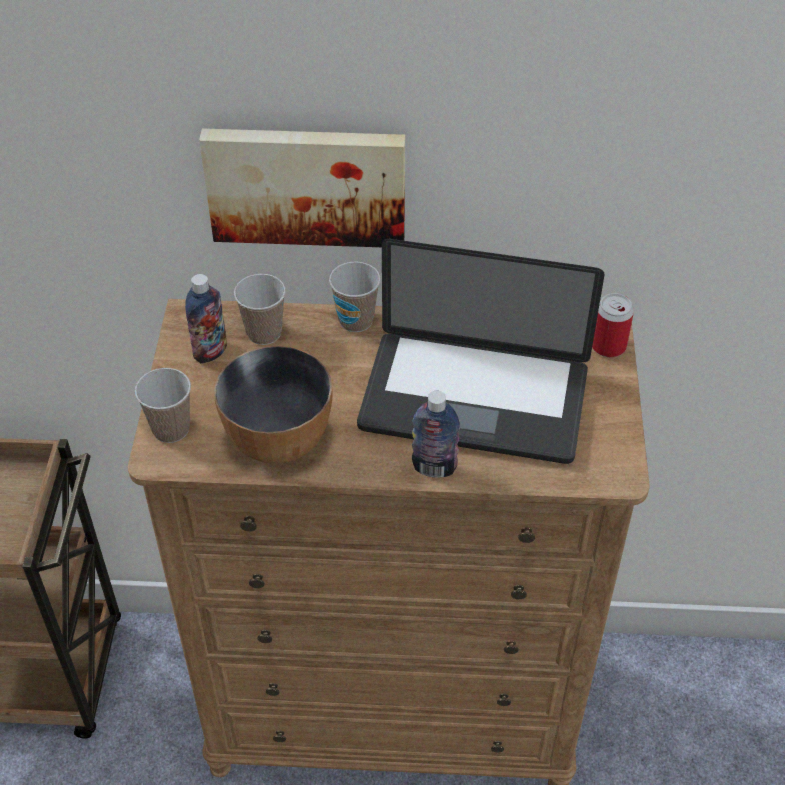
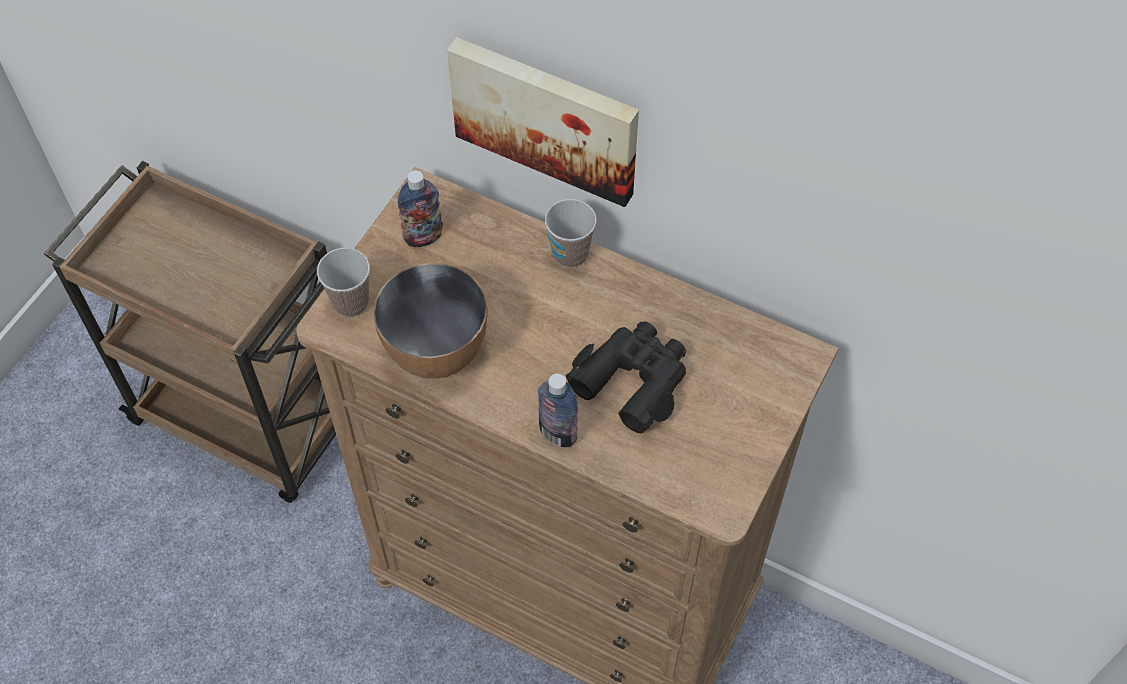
camera: 25 degrees right, 10 degrees up
(264, 333) = (480, 235): cup -> none
(474, 399) = (633, 379): laptop -> black binoculars
(608, 346) = (795, 373): can -> none

